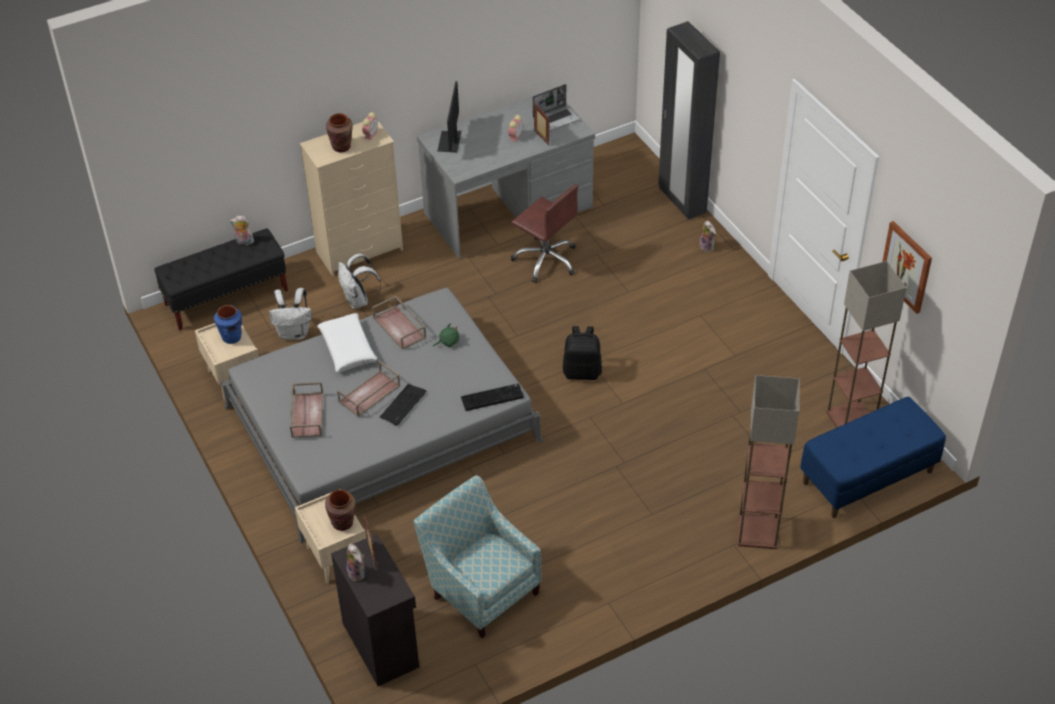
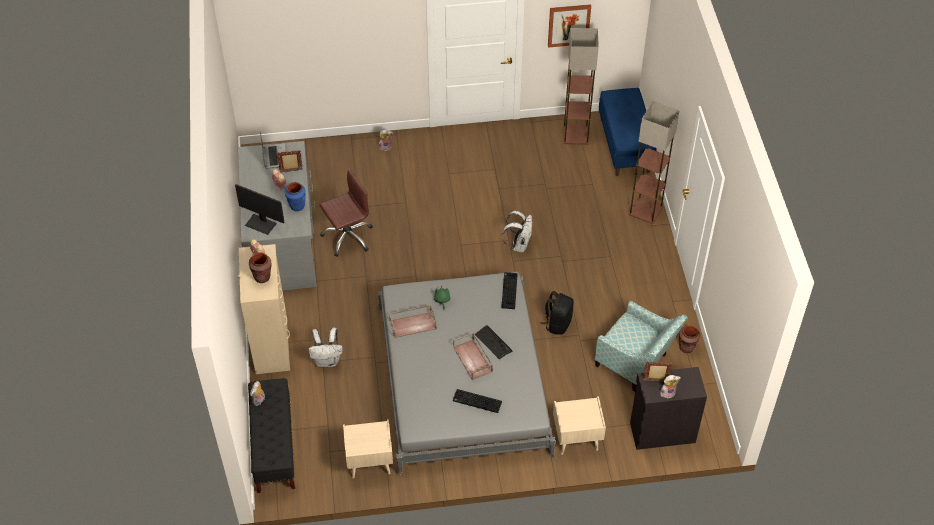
camera: 70 degrees left, 5 degrees up
(232, 337) = (364, 434): blue vase -> blue vase (297, 206)
(294, 333) = (340, 410): white backpack -> white backpack (519, 245)
(307, 414) = (476, 402): brown tray -> keyboard
(343, 523) = (585, 408): brown vase -> brown vase (686, 347)
(348, 348) = (418, 361): white pillow -> none
(480, 589) = (636, 364): armchair -> armchair turned 120 degrees counterclockwise
(582, 372) = (469, 251): black backpack -> black backpack (557, 323)
(681, 200) = (330, 144): black wardrobe -> none

